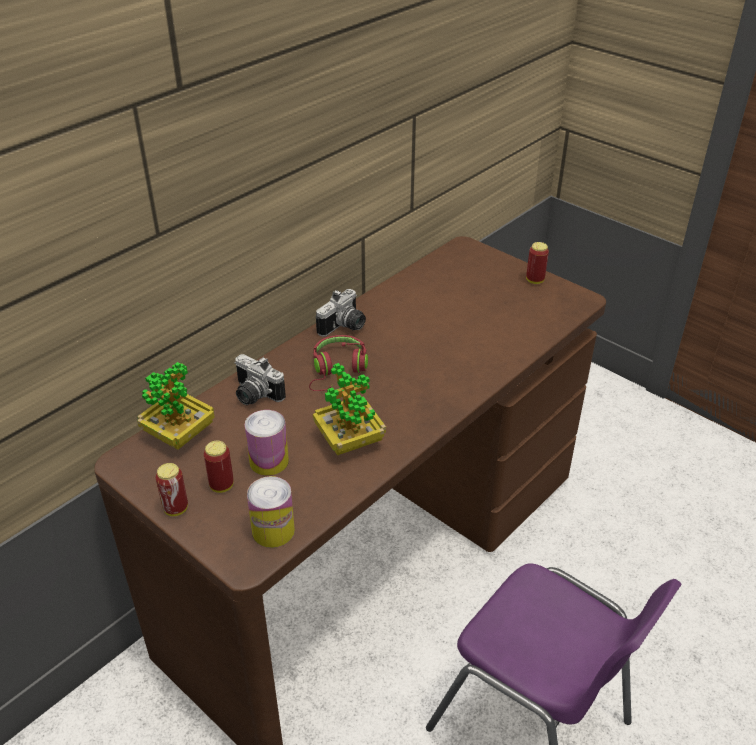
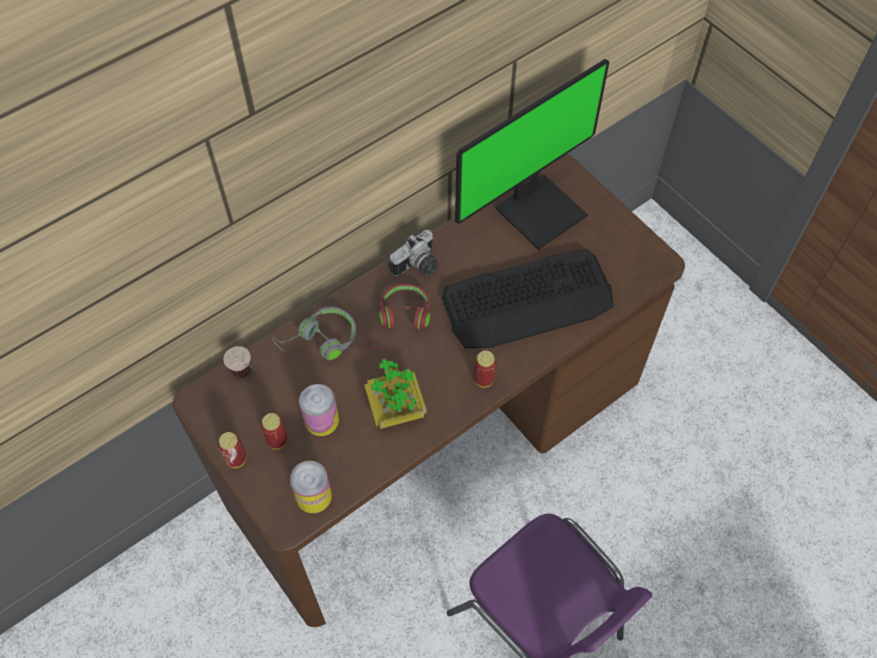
camera: 10 degrees right, 20 degrees up
(179, 434) = (248, 377): potted plant -> cup
(254, 395) = (320, 341): camera -> grey headphones
(451, 275) = (538, 209): none -> monitor
(463, 340) = (528, 300): none -> keyboard
(535, 280) = (620, 229): can -> can (483, 379)

